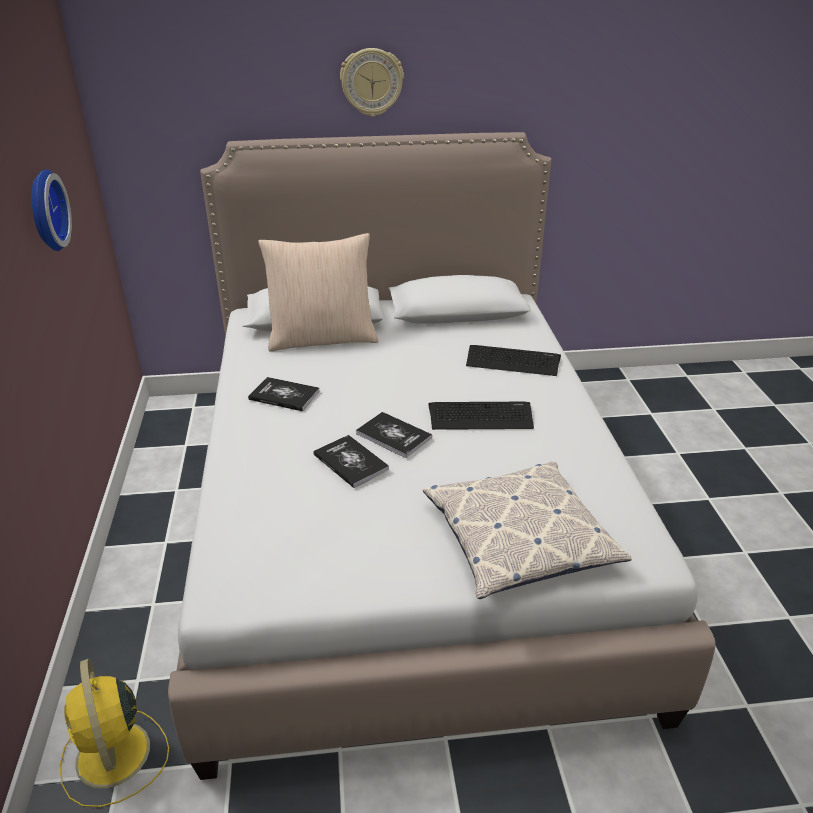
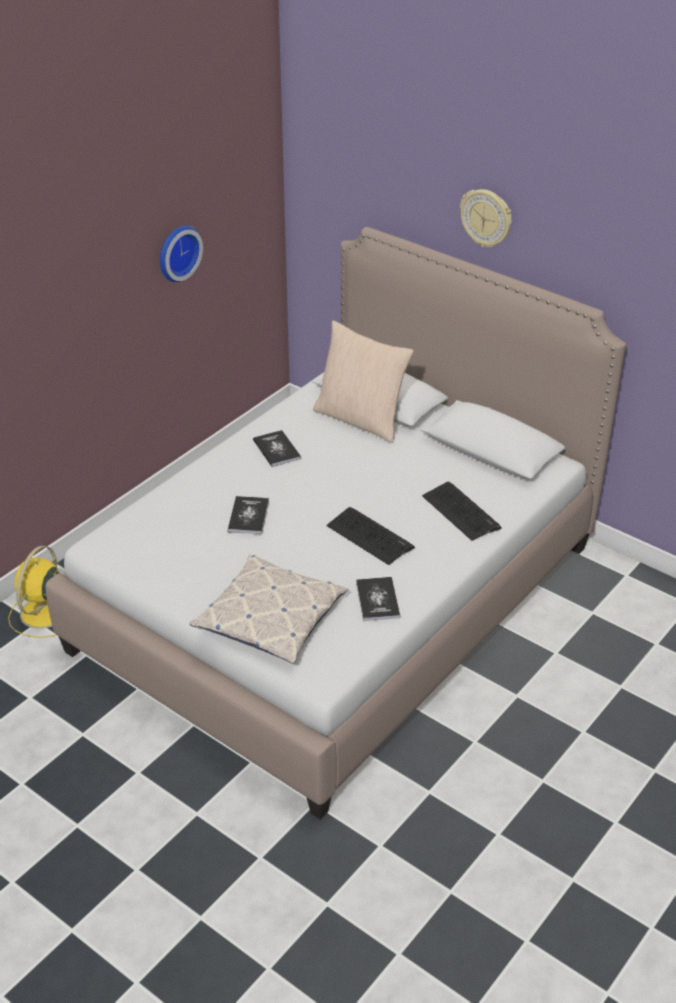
camera: 45 degrees right, 5 degrees up
(393, 436) = (297, 515): book -> book (377, 600)

